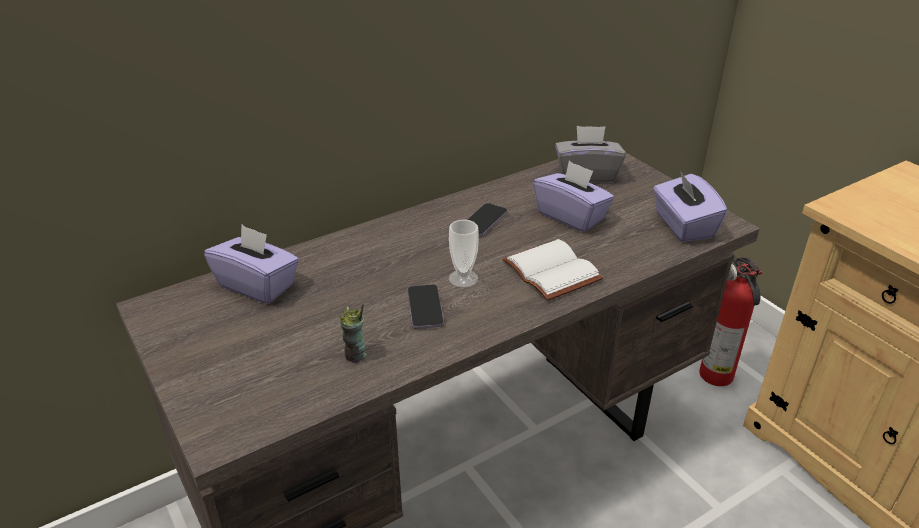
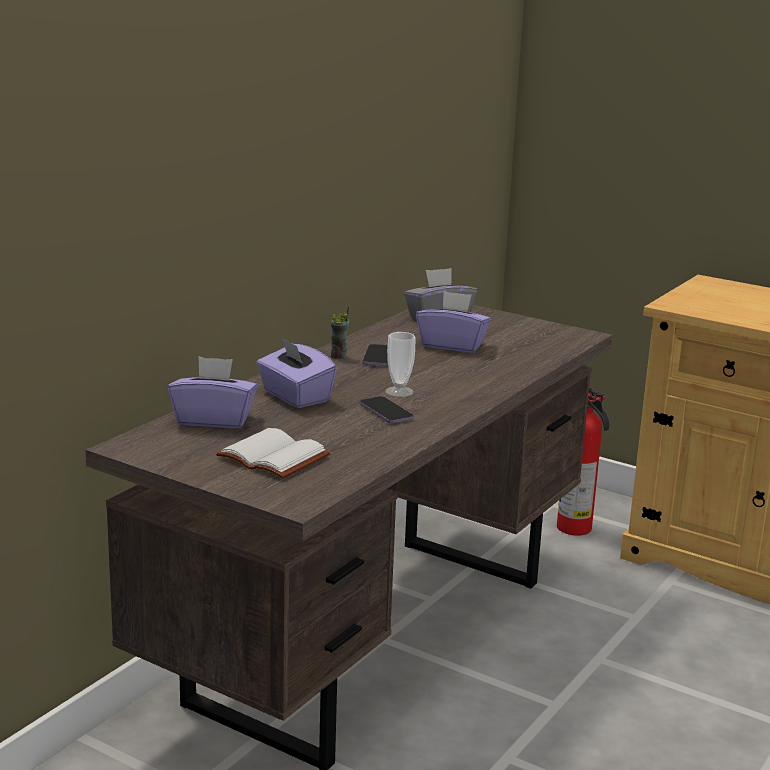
camera: 25 degrees left, 15 degrees down
(355, 356) = (358, 445): cup -> cup (339, 356)
(548, 271) = (467, 378): white book -> white book (270, 457)
(683, 226) = (551, 340): purple tissue box -> purple tissue box (295, 396)

